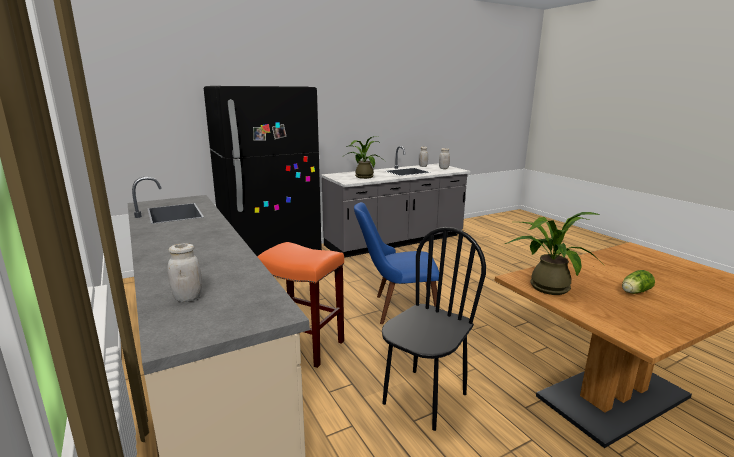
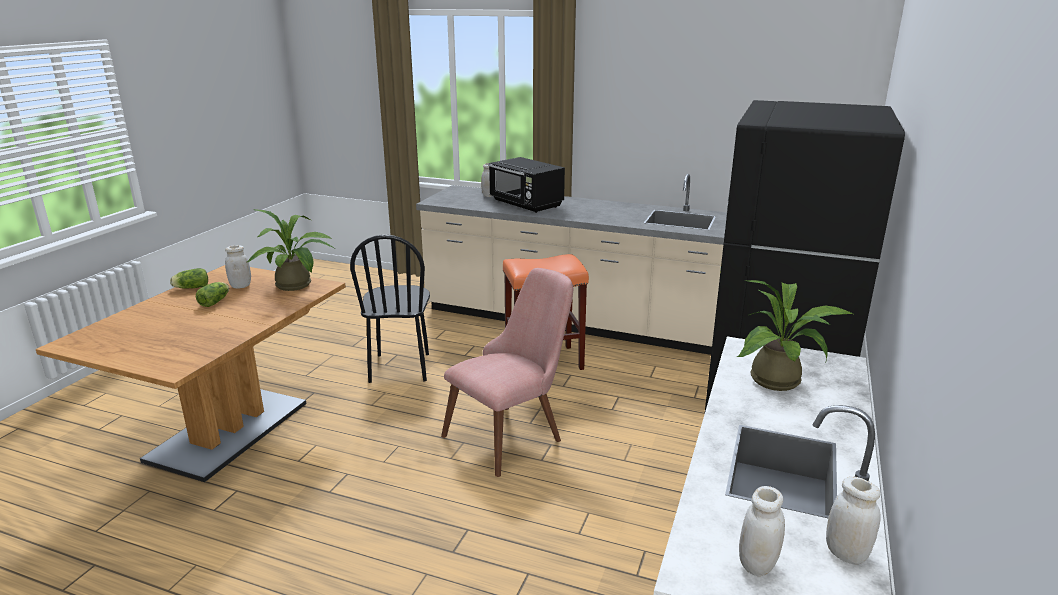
camera: 140 degrees right, 5 degrees up
(205, 264) = (526, 204): none -> black microwave
(396, 309) = (513, 432): blue chair -> pink chair
(613, 304) = (240, 286): none -> white jar
(682, 321) = (190, 288): none -> lettuce

